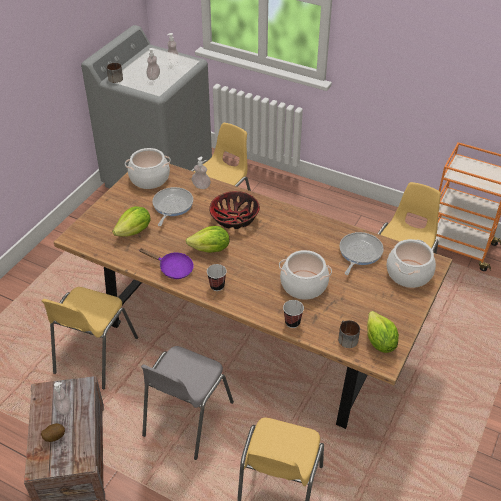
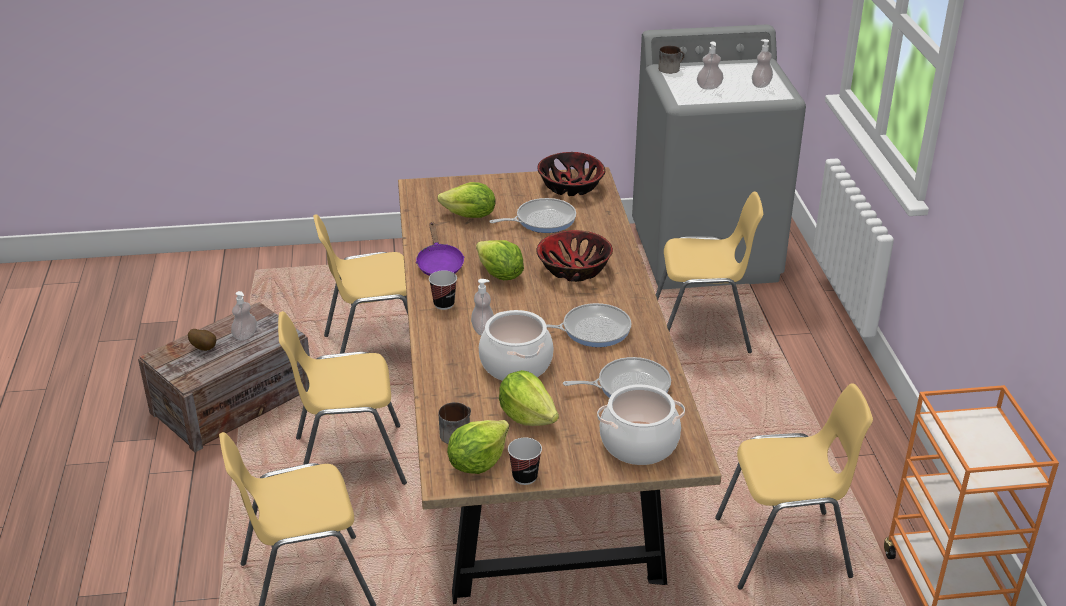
camera: 55 degrees right, 10 degrees down
(150, 178) = (571, 187): cooking pot -> bowl
(186, 419) = (348, 459): grey chair -> yellow chair
(201, 186) = (603, 224): soap dispenser -> soap dispenser (483, 330)
(292, 322) = (441, 380): cup -> cup (525, 477)
(298, 241) = (592, 330): none -> frying pan
(354, 303) = (527, 416): none -> lettuce

